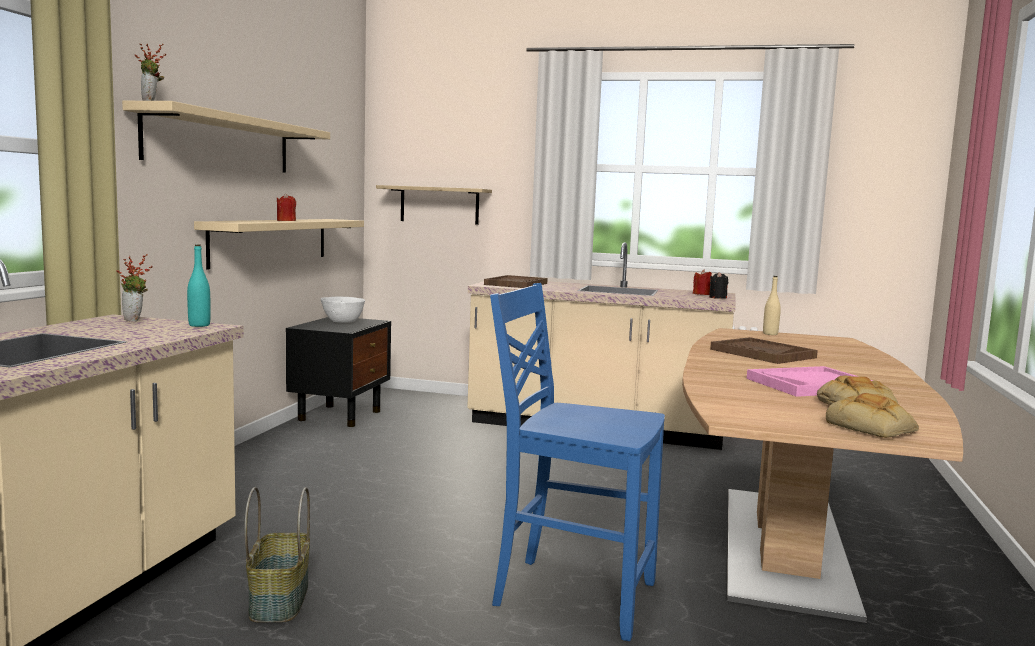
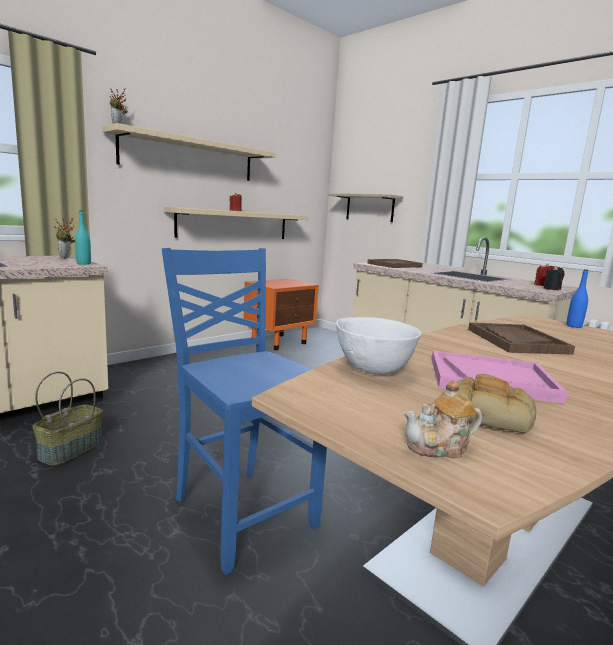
camera: 30 degrees right, 5 degrees up
(340, 415) = (279, 342): black nightstand -> orange nightstand
(342, 322) = (286, 282): white bowl -> white bowl (373, 369)
(770, 334) = (574, 326): beige bottle -> blue bottle
(873, 428) = (439, 447): bread -> teapot

